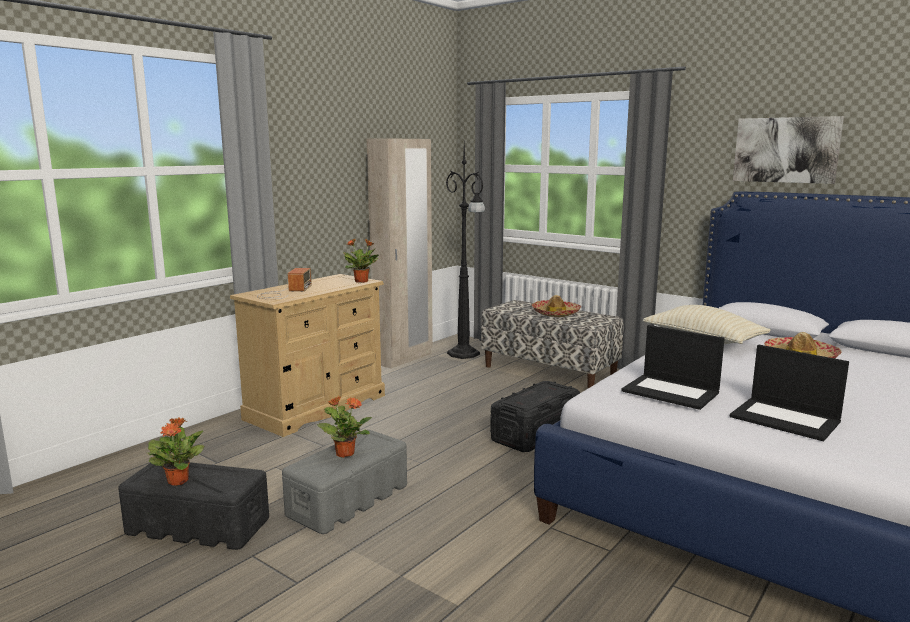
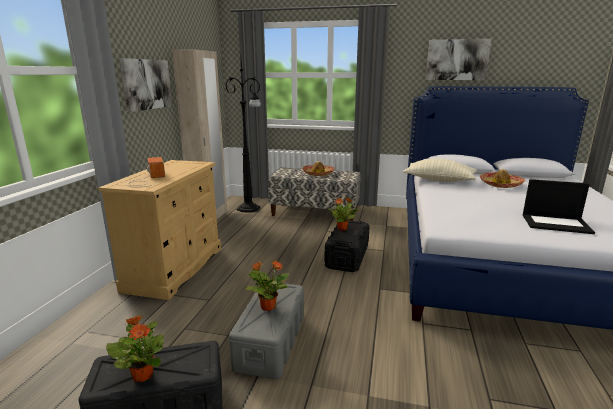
camera: 25 degrees left, 5 degrees up
(323, 181) = (146, 84): none -> picture
(362, 281) = (199, 164): potted plant -> potted plant (342, 228)
(671, 392) = (480, 217): laptop -> none

